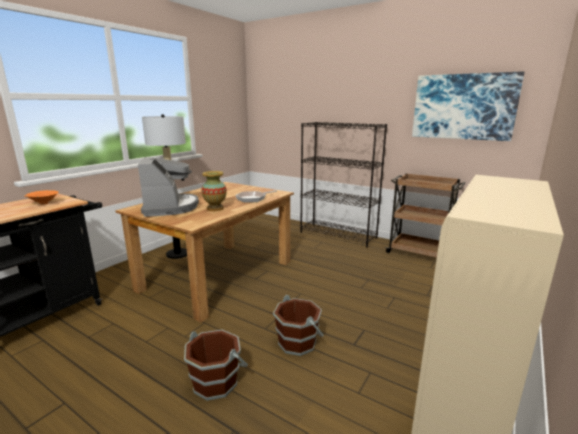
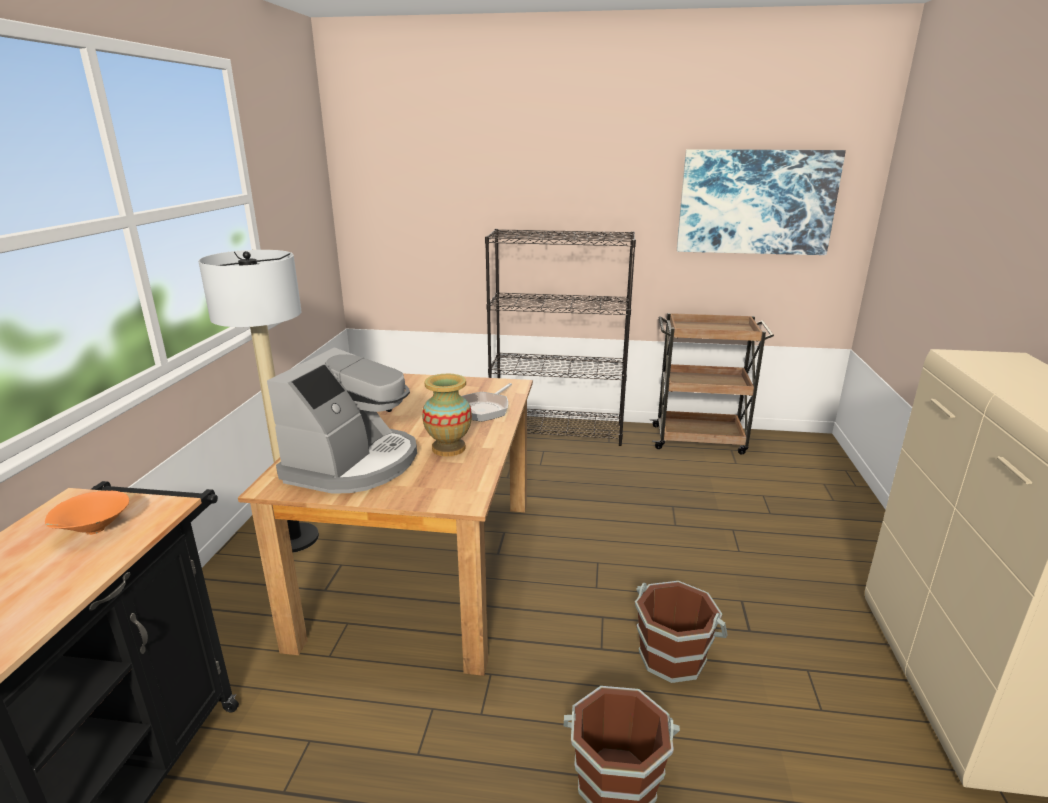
camera: 25 degrees left, 5 degrees up
(170, 207) = (354, 464): coffee machine -> coffee machine turned 60 degrees clockwise

